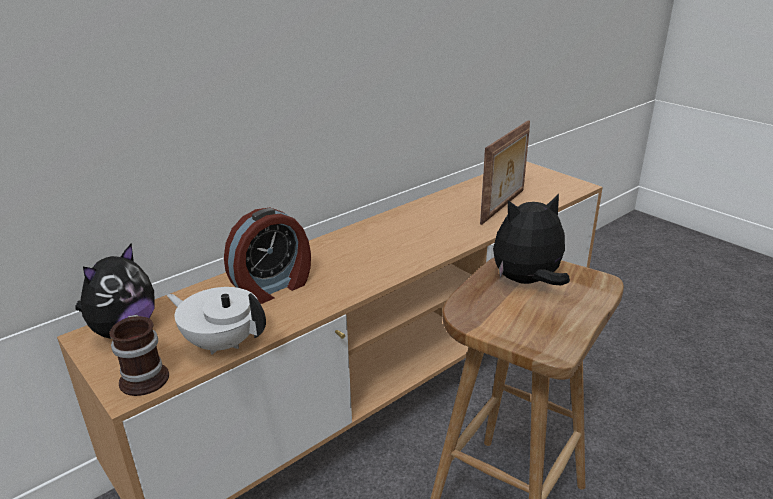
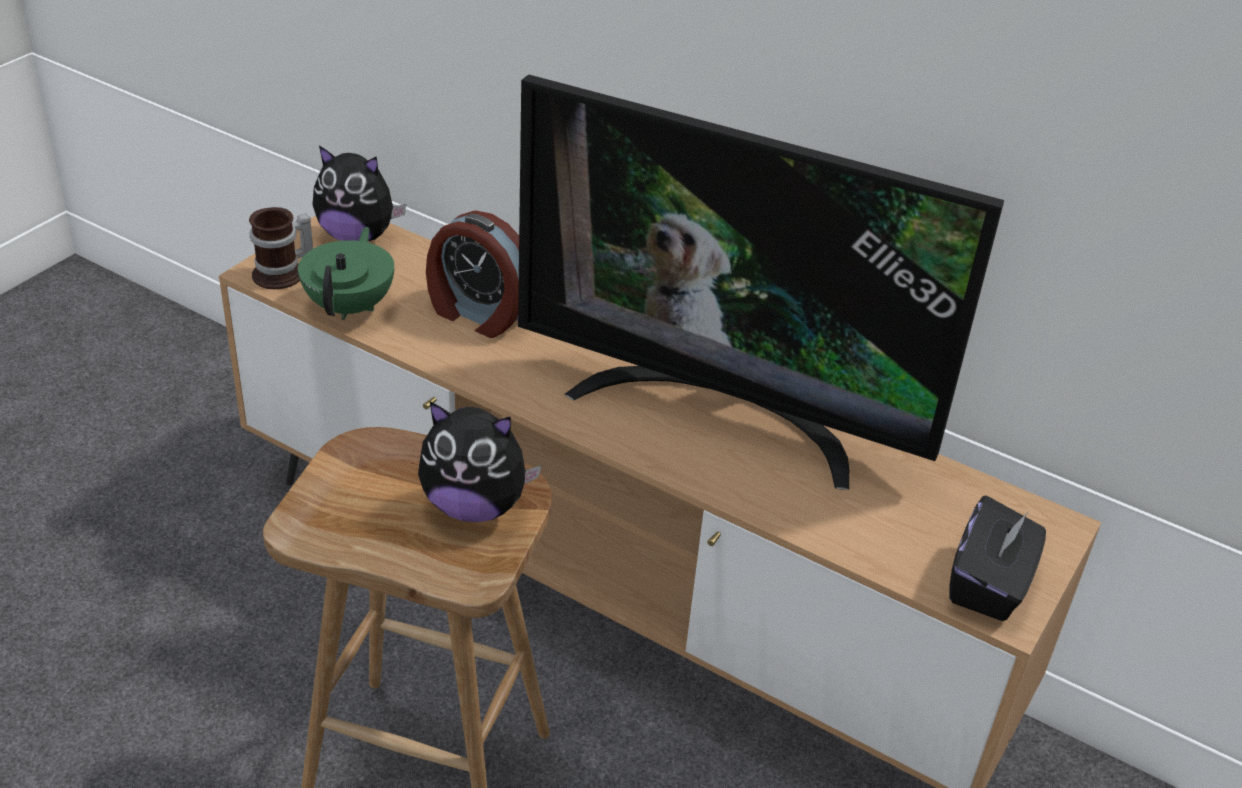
camera: 70 degrees right, 10 degrees up
(222, 342) = (351, 306): white teapot -> green teapot
(416, 222) = (722, 411): none -> television
(504, 207) = (838, 509): picture frame -> none
(527, 282) = (475, 506): plush toy -> plush toy turned 135 degrees clockwise
(559, 185) = (989, 584): none -> black tissue box

